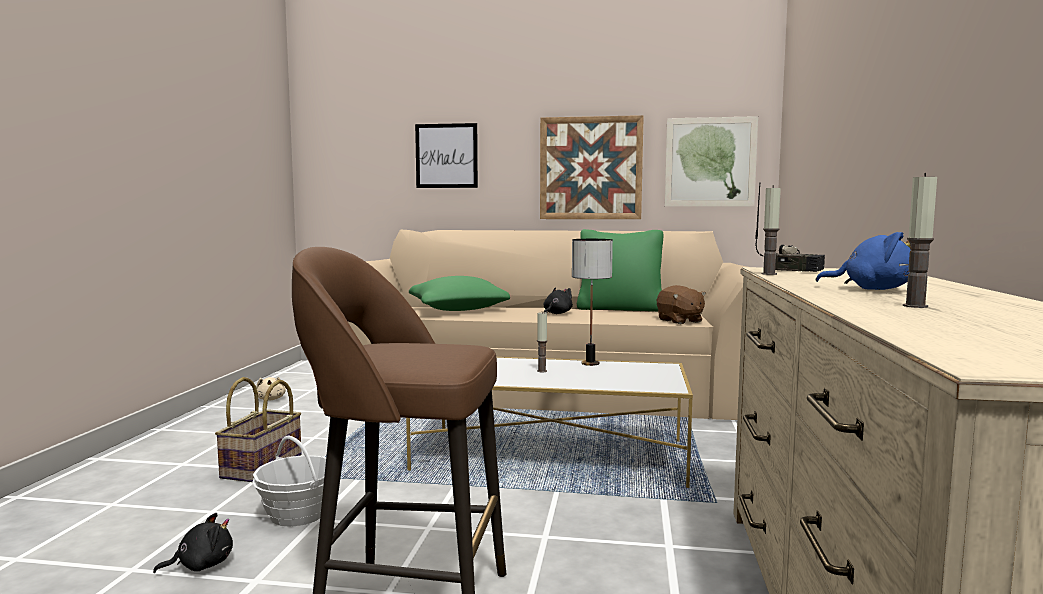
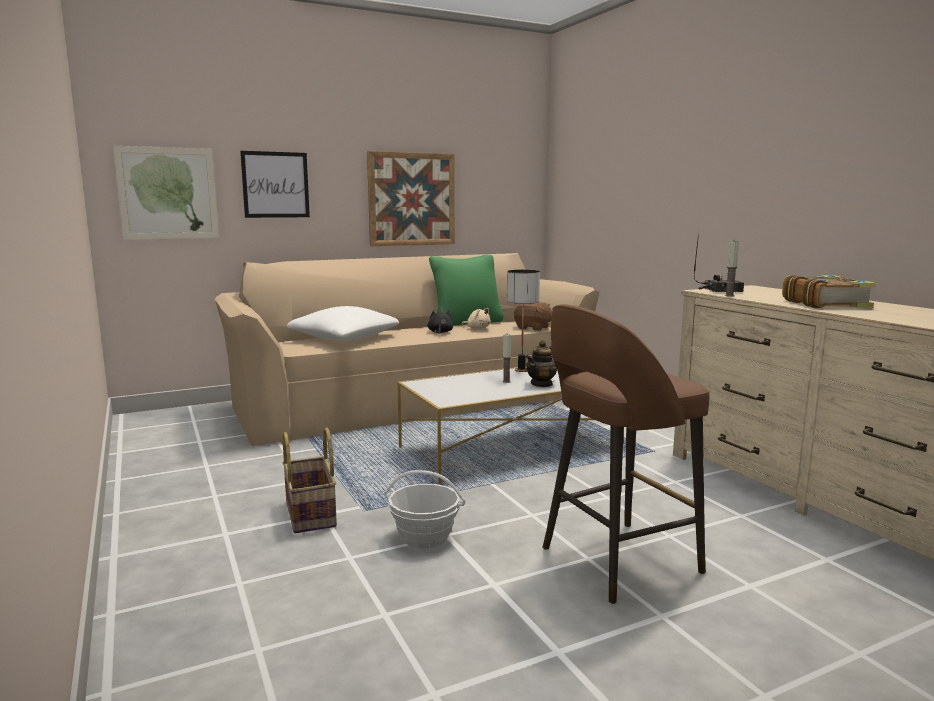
camera: 35 degrees left, 5 degrees up
(201, 565) = (433, 591): black plush toy -> none
(271, 399) = (175, 458): beige plush toy -> beige plush toy (477, 328)
(457, 309) = (344, 338): green pillow -> white pillow
(572, 379) = (542, 384): none -> teapot
(710, 162) = (502, 195): picture -> picture (168, 193)
(872, 289) = (825, 303): blue plush toy -> book
(915, 306) = (891, 314): candle -> none

